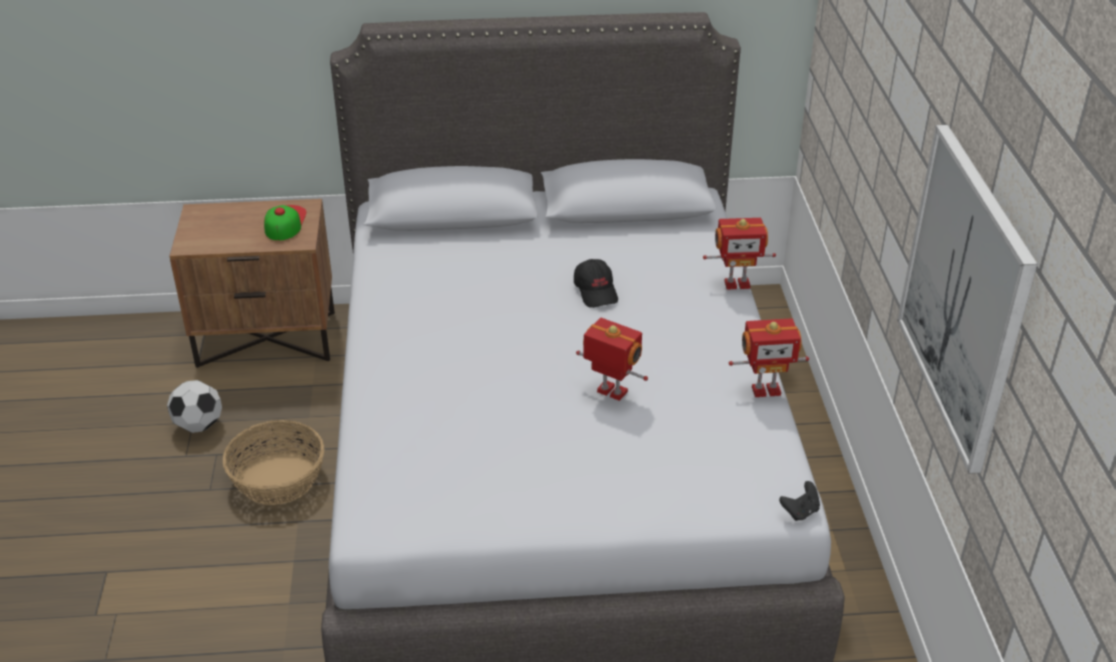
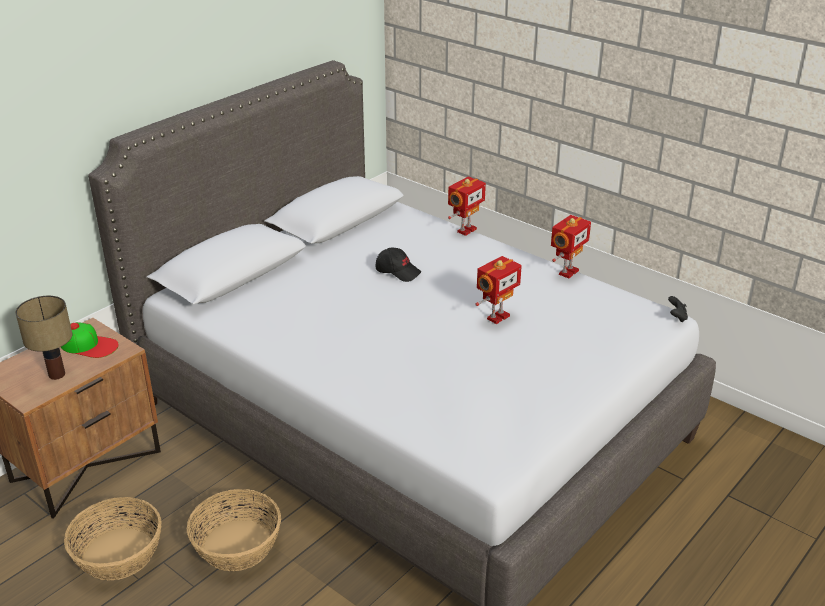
camera: 45 degrees left, 5 degrees down
(199, 425) = (118, 553): football -> basket
(229, 236) = (56, 375): none -> table lamp
(284, 222) = (89, 345): cap -> cap turned 150 degrees clockwise
(611, 392) = (497, 317): toy robot -> toy robot turned 150 degrees clockwise
(964, 295) = (702, 138): picture -> none

